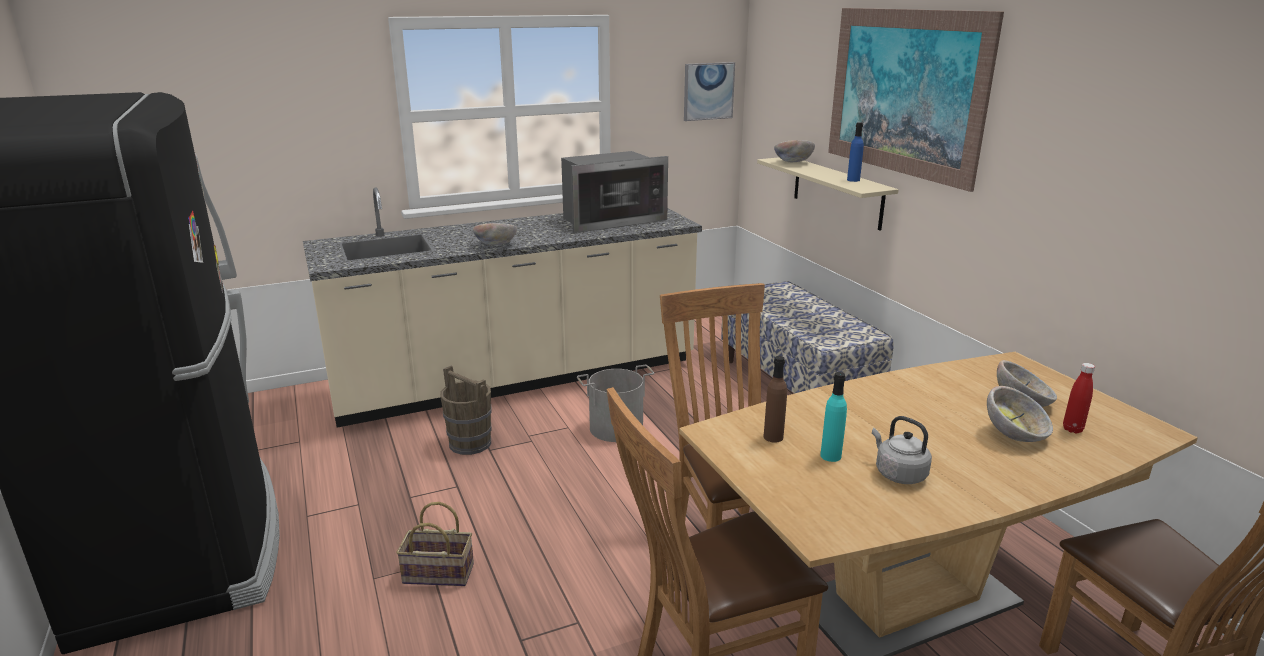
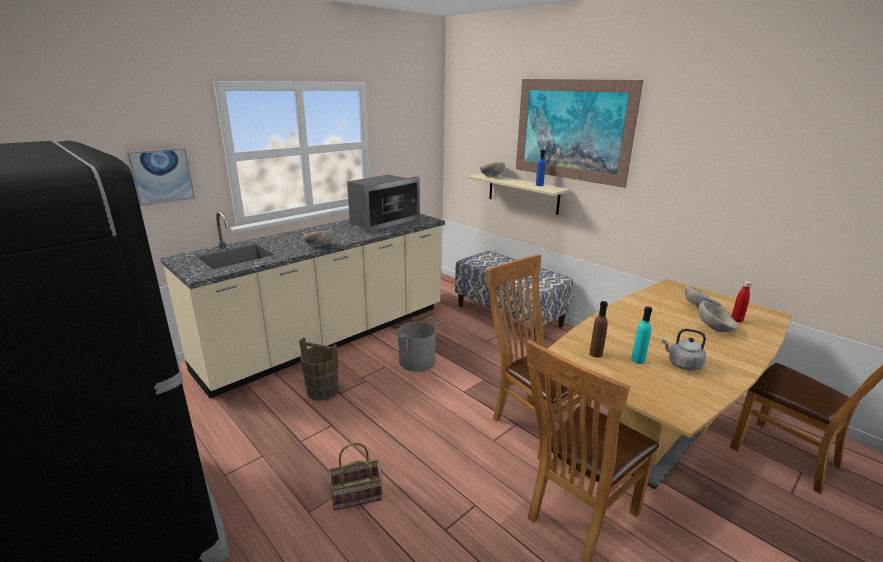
camera: 20 degrees left, 0 degrees up
(708, 91) = (424, 133): picture -> picture (161, 176)

